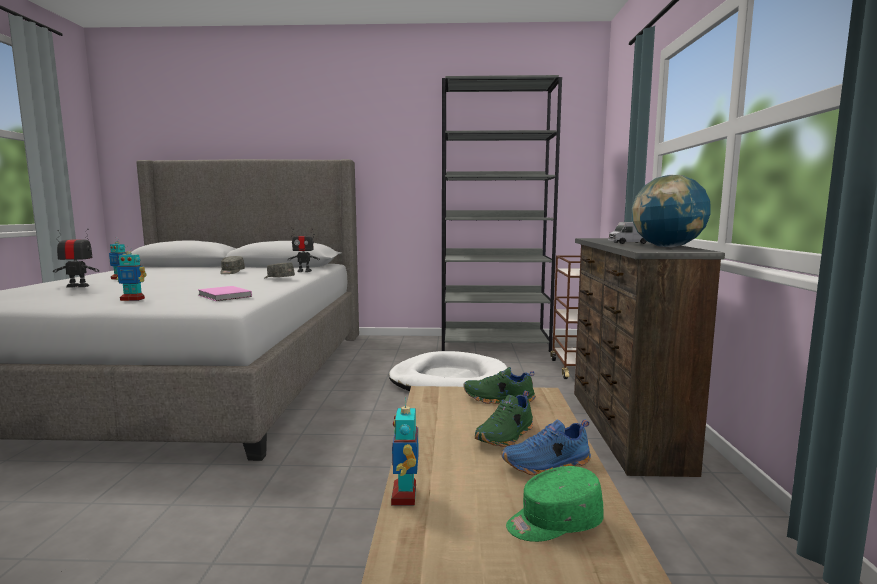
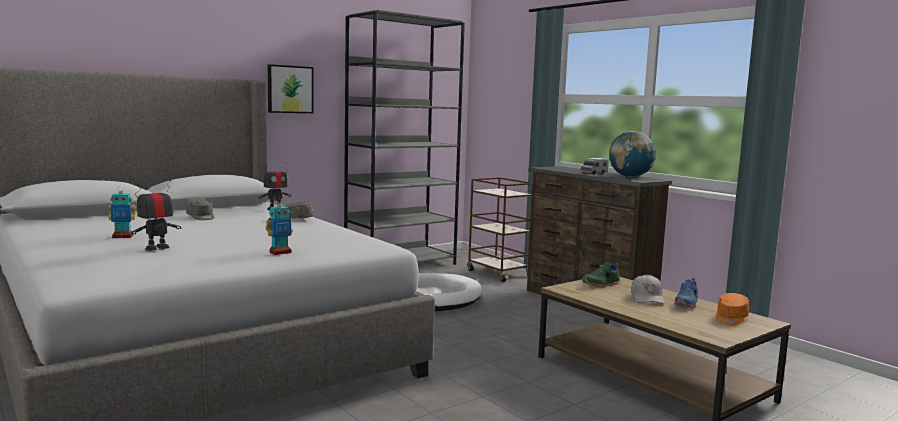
camera: 40 degrees left, 0 degrees up
(224, 296) = (342, 240): pink book -> none
(388, 167) = (289, 89): none -> picture
(405, 495) = (671, 325): toy robot -> none
(506, 436) = (647, 298): green shoe -> white cap
(553, 523) = (730, 318): green cap -> orange cap

